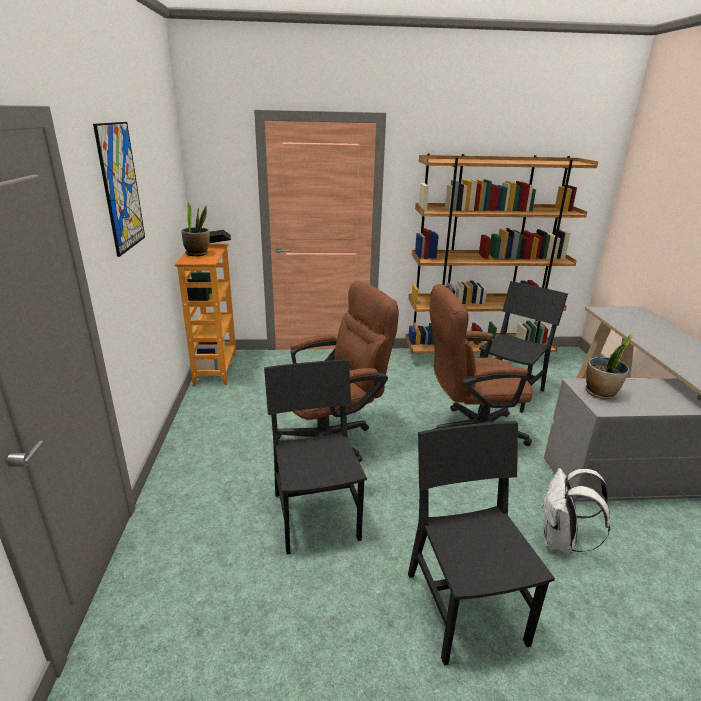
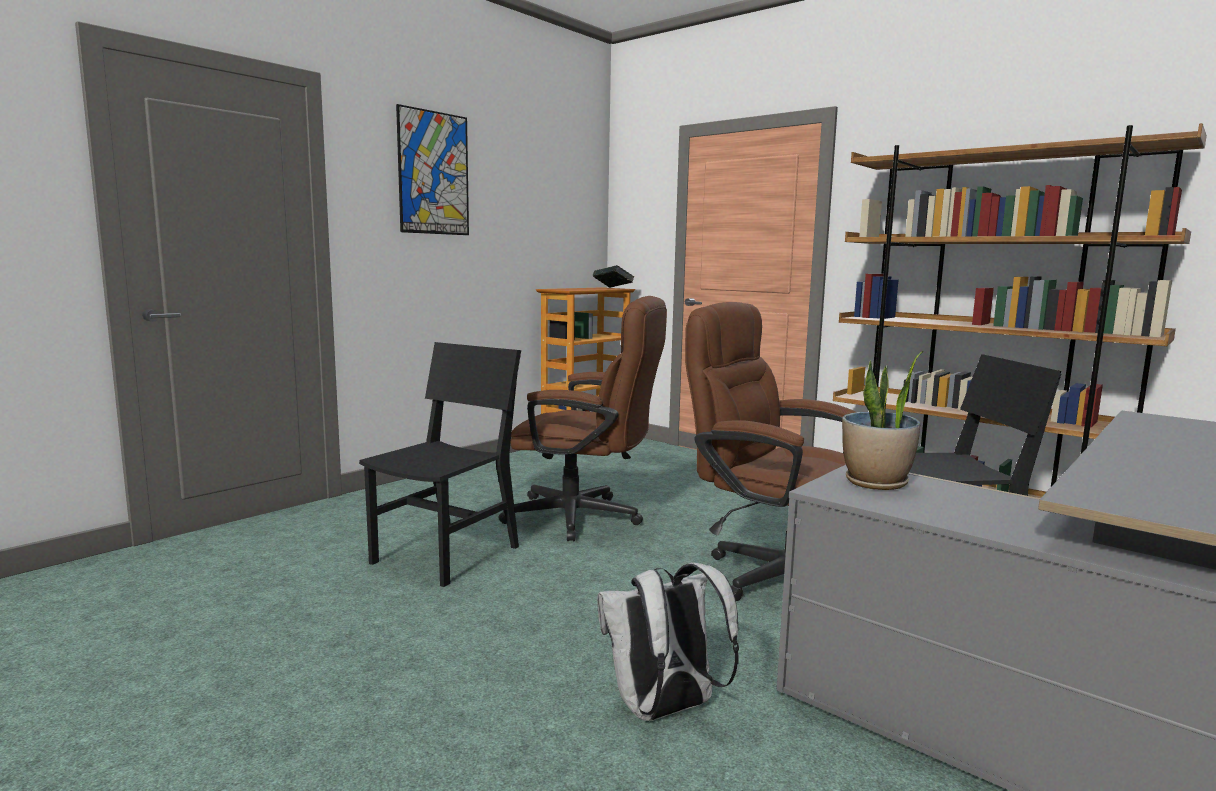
camera: 45 degrees right, 15 degrees down
(197, 253) = (579, 288): potted plant -> none
(465, 607) = (419, 679): black chair -> none

